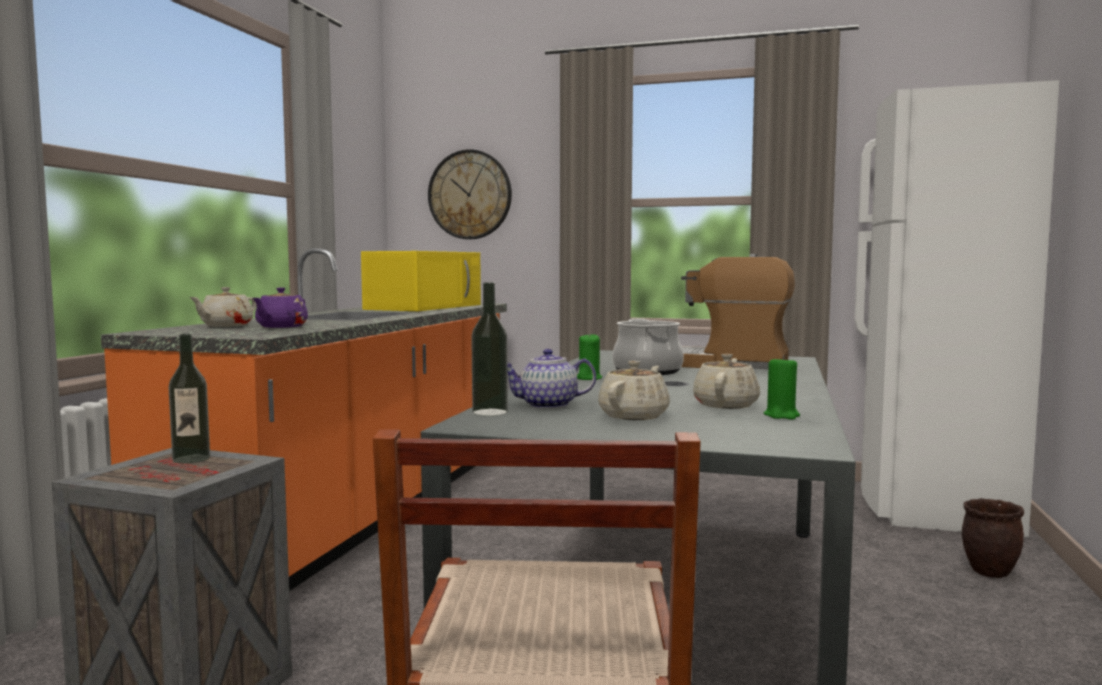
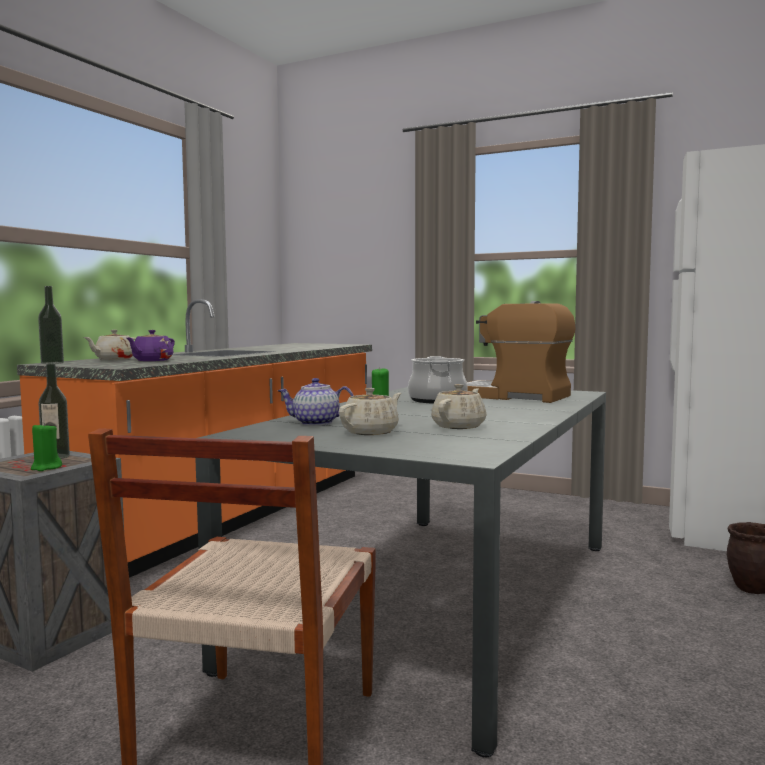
camera: 10 degrees right, 0 degrees up
(425, 307) = (298, 346): yellow microwave -> none
(470, 195) = (345, 253): wall clock -> none
(489, 412) = (263, 427): bottle -> bottle (52, 363)
(781, 416) = (491, 435): green candle -> green candle (46, 468)

